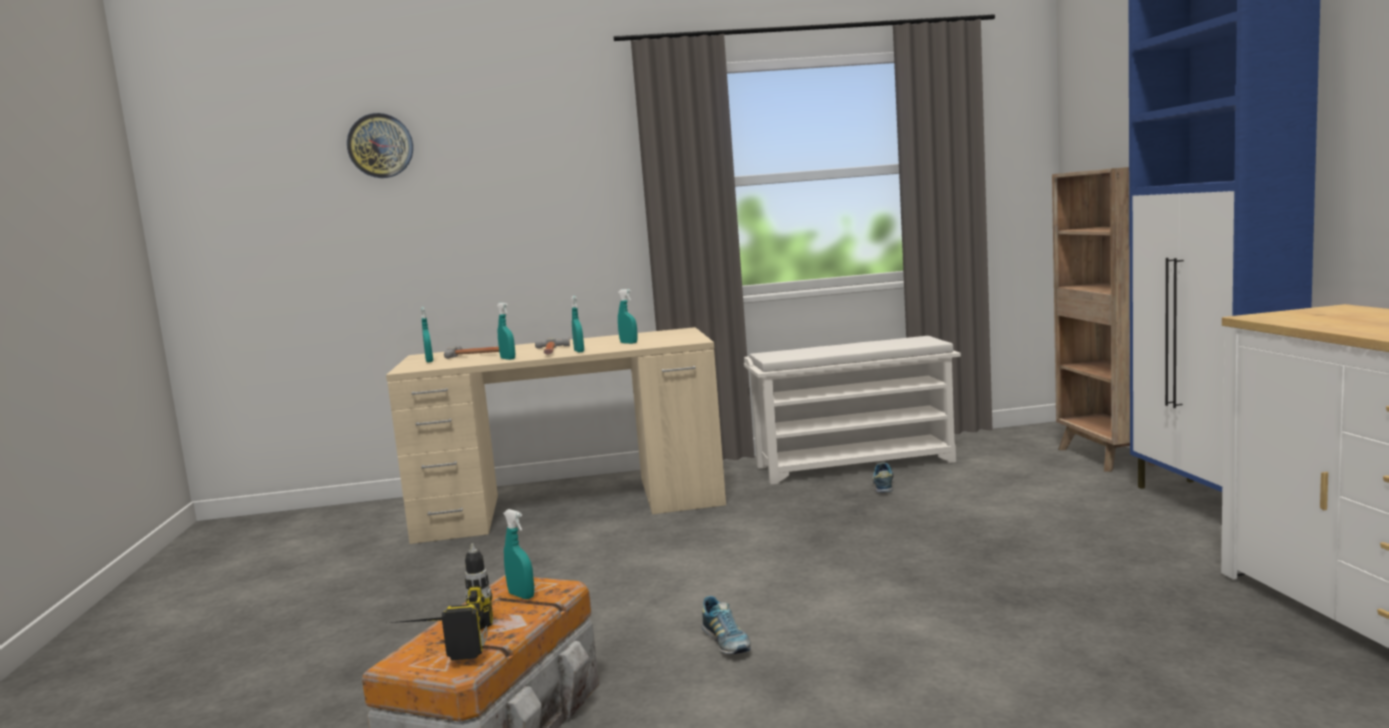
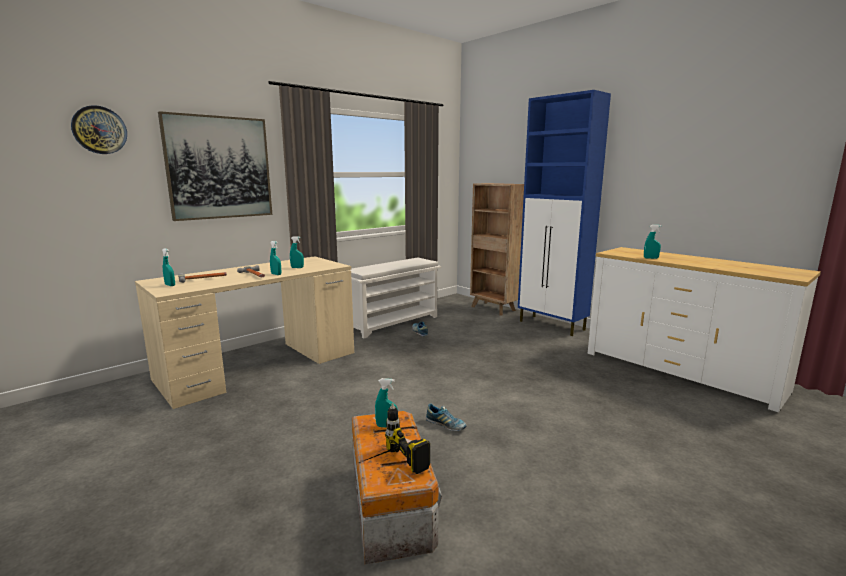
camera: 35 degrees left, 5 degrees up
(508, 359) = (234, 281): turquoise spray bottle -> turquoise spray bottle (651, 258)
(542, 184) = (219, 168): none -> picture

